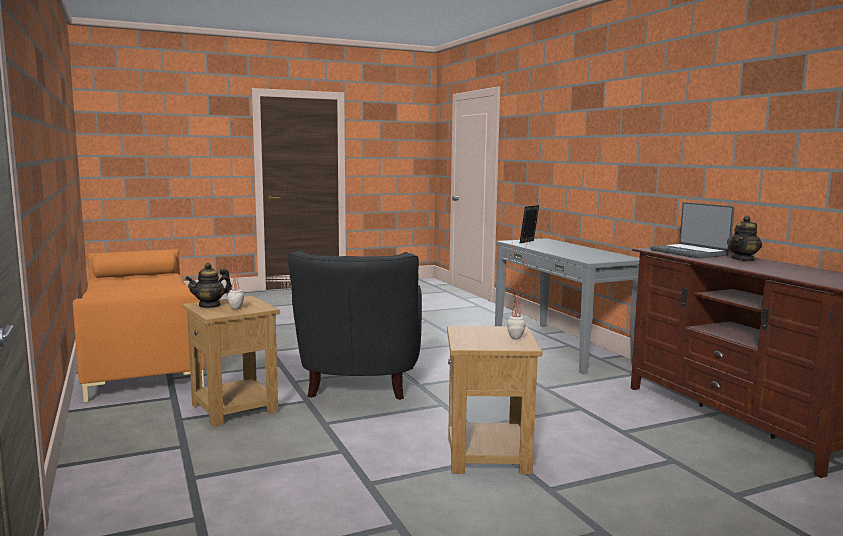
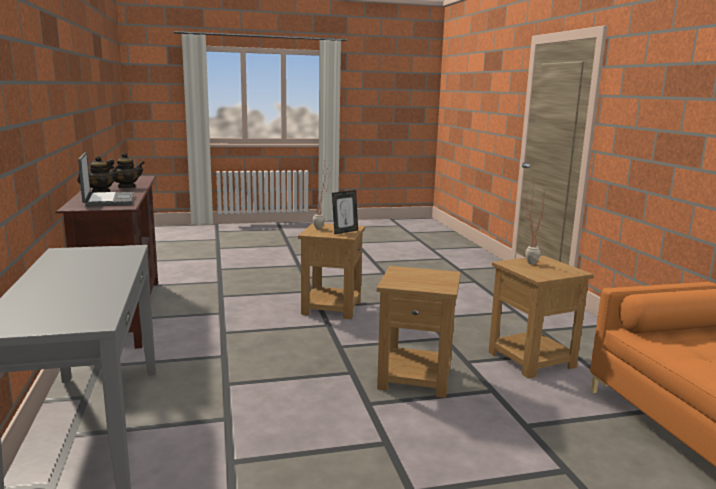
camera: 170 degrees left, 5 degrees up
(210, 305) = (562, 269): teapot -> teapot (126, 187)
(359, 385) = (416, 377): black armchair -> brown side table
(528, 242) = (66, 315): picture frame -> picture frame (344, 232)

